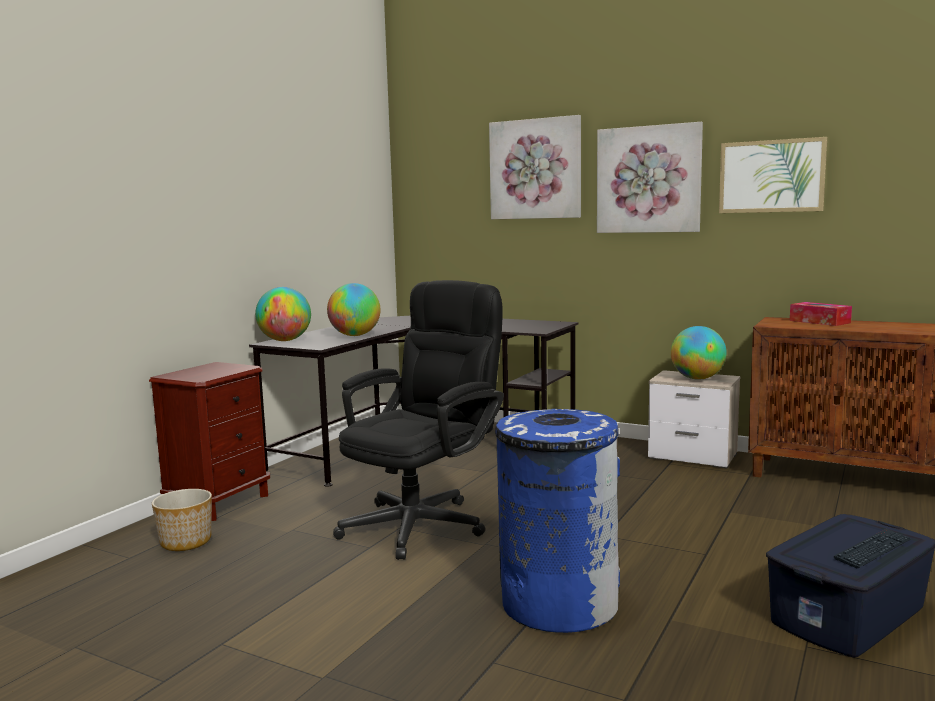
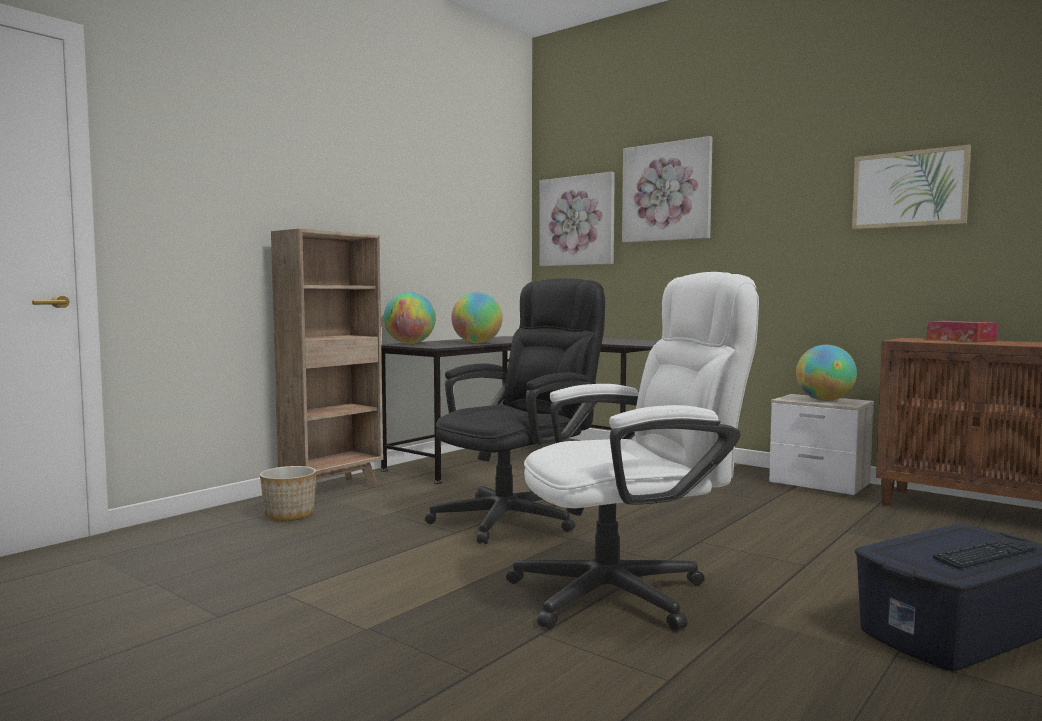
camera: 10 degrees right, 5 degrees down
(220, 503) = (333, 489): brown nightstand -> brown bookcase
(558, 603) = (628, 592): blue trash can -> white office chair
(648, 179) = (779, 198): picture -> picture (577, 221)

